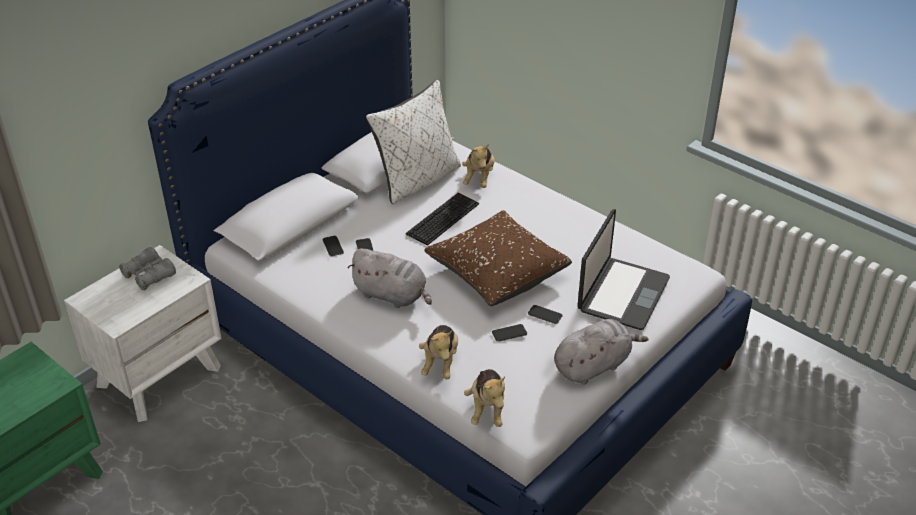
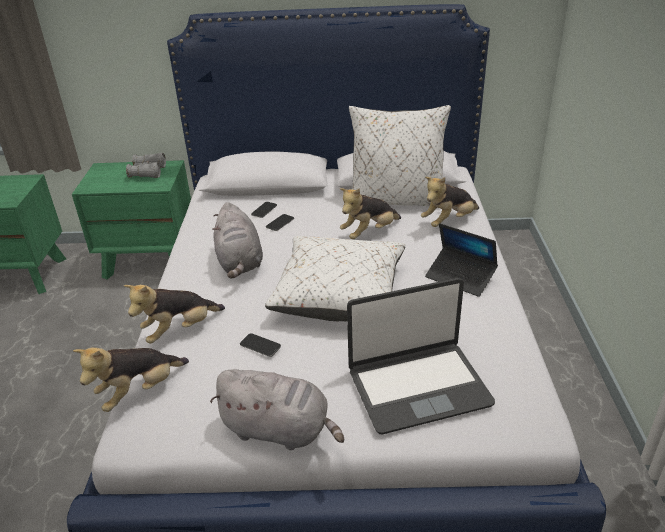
camera: 50 degrees right, 5 degrees down
(159, 375) = (150, 260): white nightstand -> green nightstand
(442, 218) = (369, 233): keyboard -> plush toy
(497, 272) = (340, 294): brown pillow -> white pillow
(545, 315) = (317, 353): phone -> none
(547, 215) = (460, 277): none -> laptop

